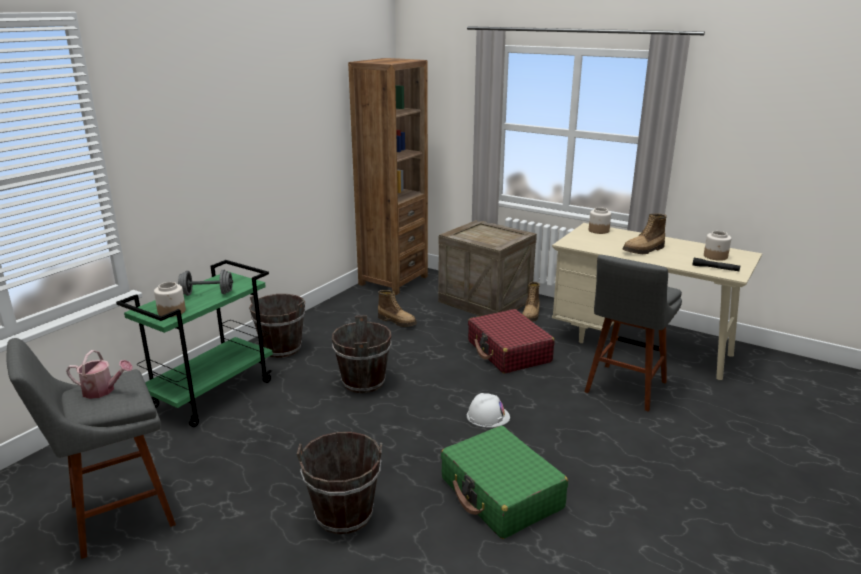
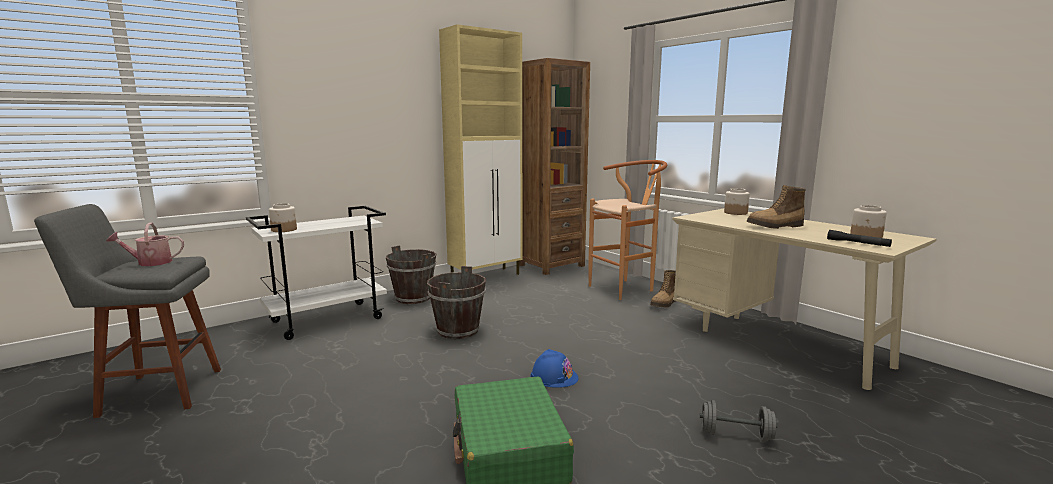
camera: 20 degrees right, 10 degrees down
(103, 391) = (150, 263): watering can -> watering can turned 135 degrees clockwise
(207, 293) = (327, 224): grey dumbbell -> grey dumbbell (736, 435)
(213, 393) = (328, 320): green cart -> white cart
(336, 306) = (486, 276): none -> beige cabinet
(344, 514) = (334, 433): brown bucket -> none
(397, 321) = (529, 292): boot -> none
(486, 301) = (626, 288): crate -> brown stool
(488, 416) = (554, 376): white hard hat -> blue hard hat
(509, 352) = (619, 328): red suitcase -> none
(624, 389) = (730, 378): grey stool -> none

